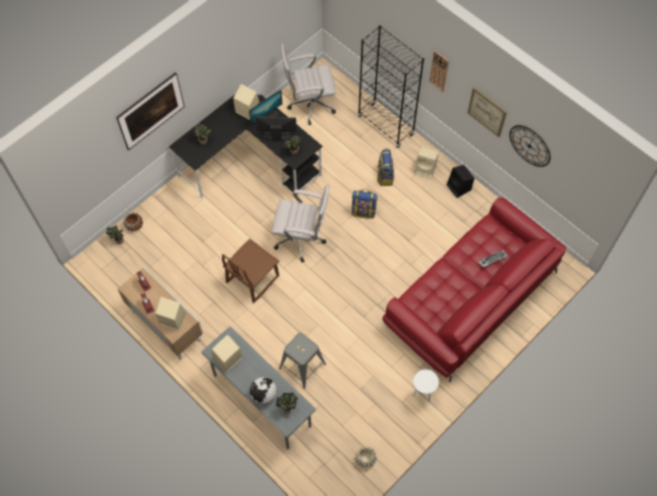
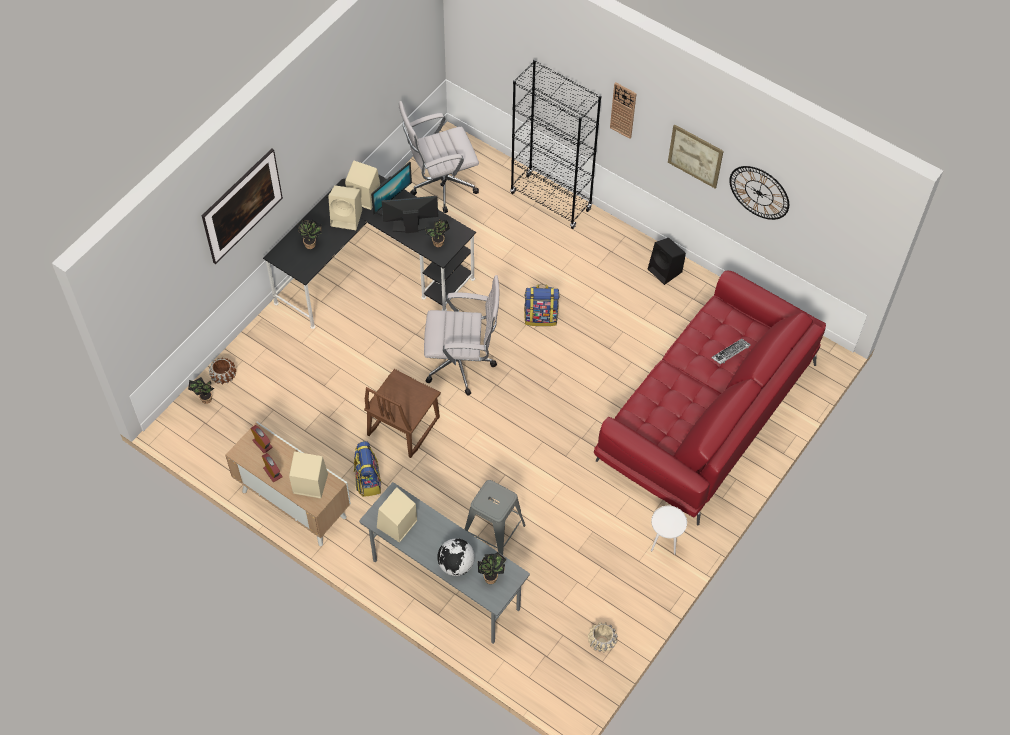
camera: 10 degrees left, 5 degrees down
(384, 176) = (561, 268): backpack -> backpack (367, 480)
(425, 169) = (616, 252): beige speaker -> beige speaker (347, 218)

